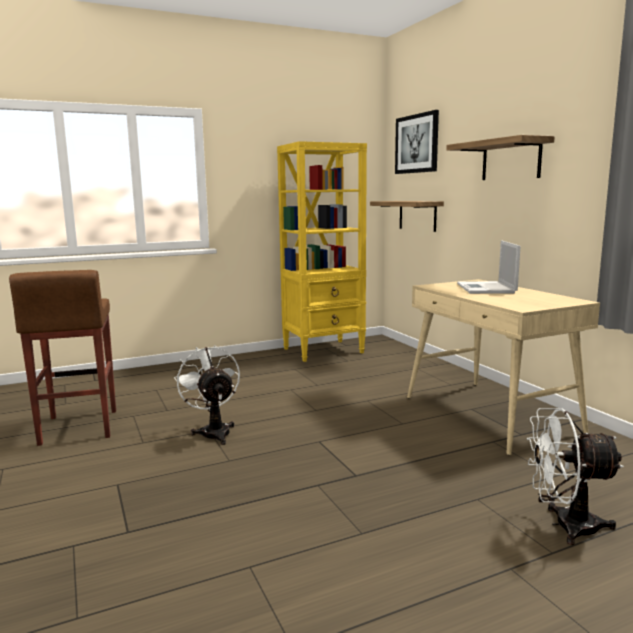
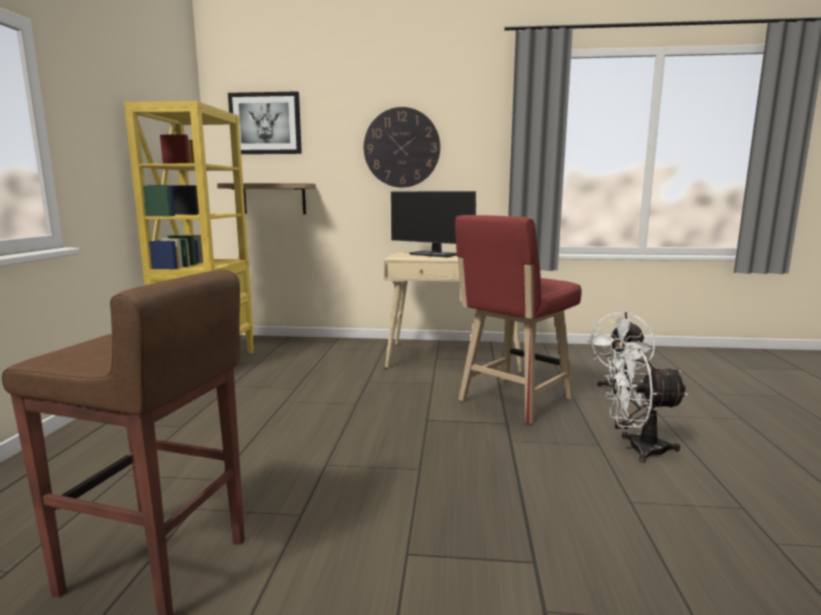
camera: 60 degrees left, 0 degrees up
(213, 431) = (333, 462): white fan -> white fan (637, 449)
(412, 467) = (512, 402): none -> red stool
(486, 288) = (435, 254): laptop -> monitor
(511, 160) = (401, 148): shelf -> wall clock

